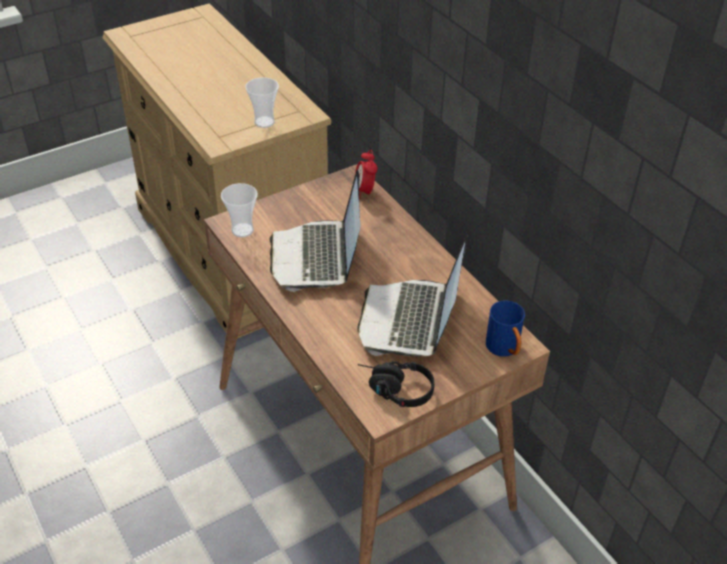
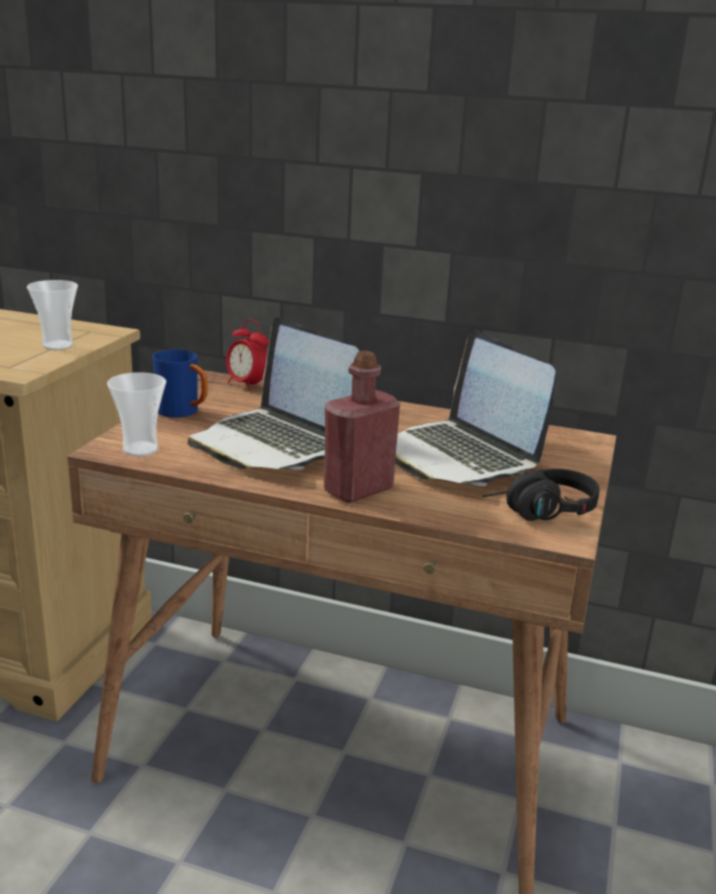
camera: 40 degrees left, 20 degrees down
(316, 319) = (358, 490): none -> red bottle
(505, 350) = (581, 446): blue mug -> blue mug (184, 412)

